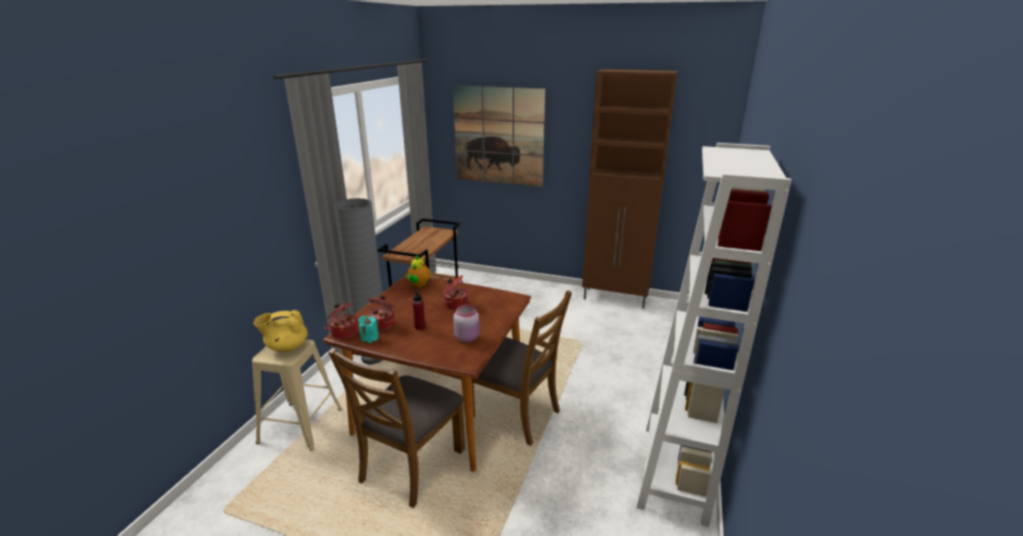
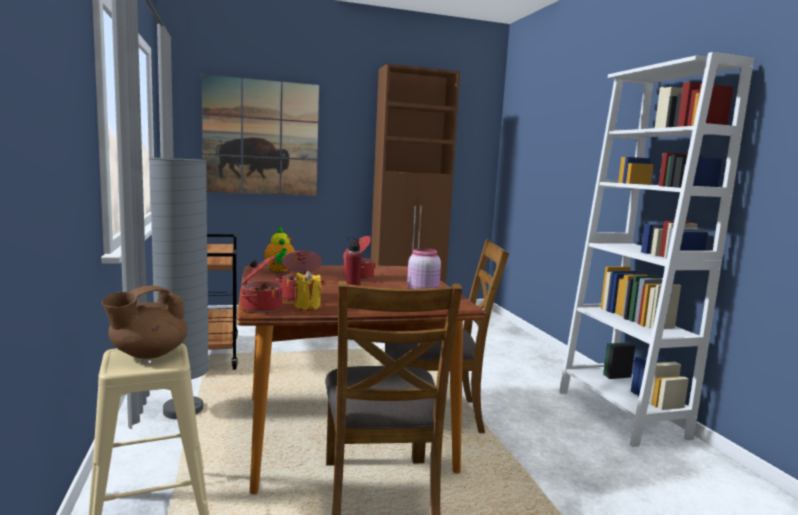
camera: 35 degrees left, 15 degrees down
(286, 347) = (147, 354): yellow teapot -> brown teapot
(369, 338) = (307, 307): turquoise candle -> yellow candle

